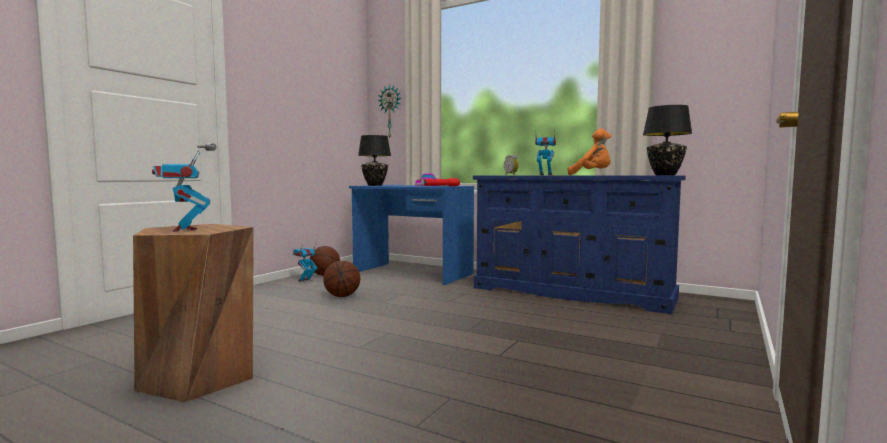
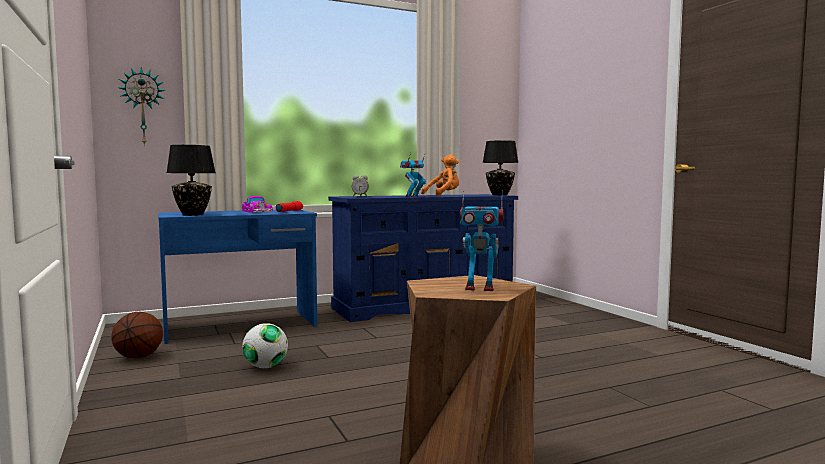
camera: 55 degrees left, 0 degrees up
(305, 281) = (141, 370): toy robot -> none
(342, 296) = (265, 367): basketball -> football

